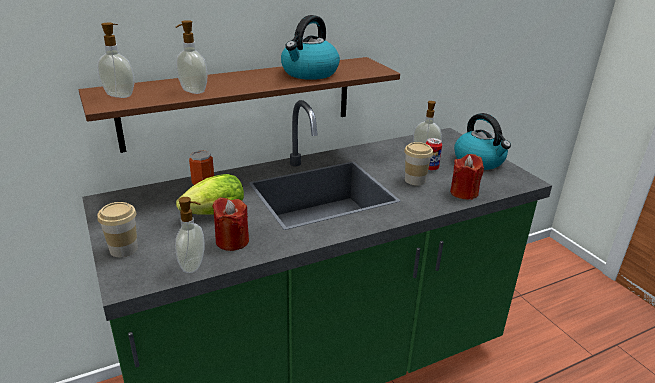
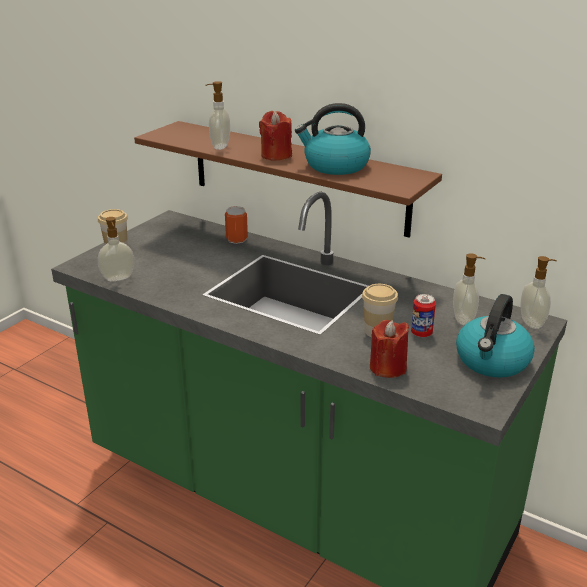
camera: 60 degrees right, 0 degrees up
(120, 95) = (180, 133): soap dispenser -> soap dispenser (532, 322)
(211, 214) = (193, 259): lettuce -> none
(232, 241) = (163, 280): red candle -> red candle (276, 155)

